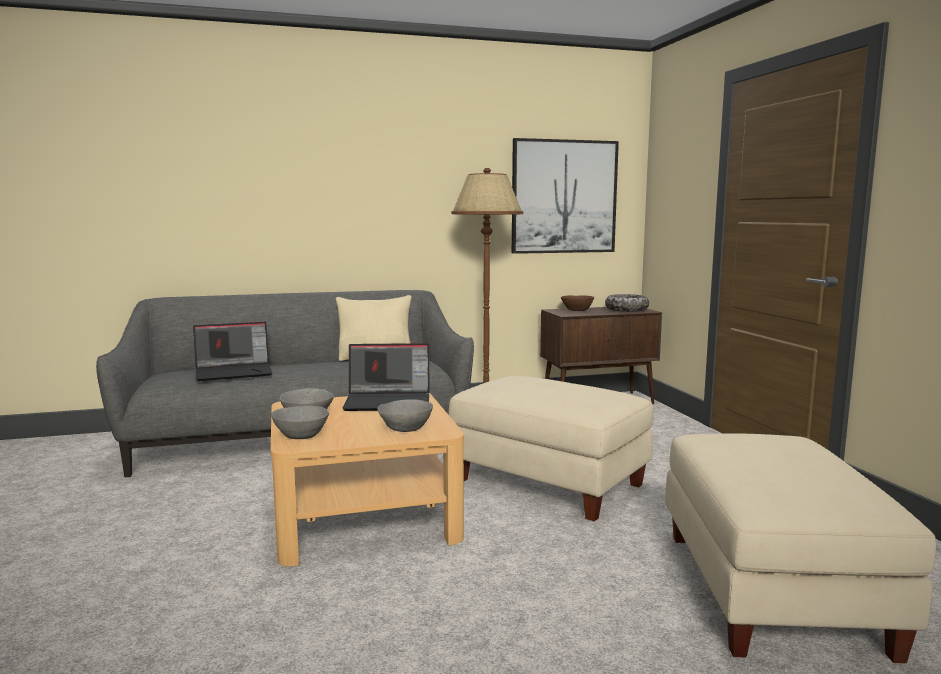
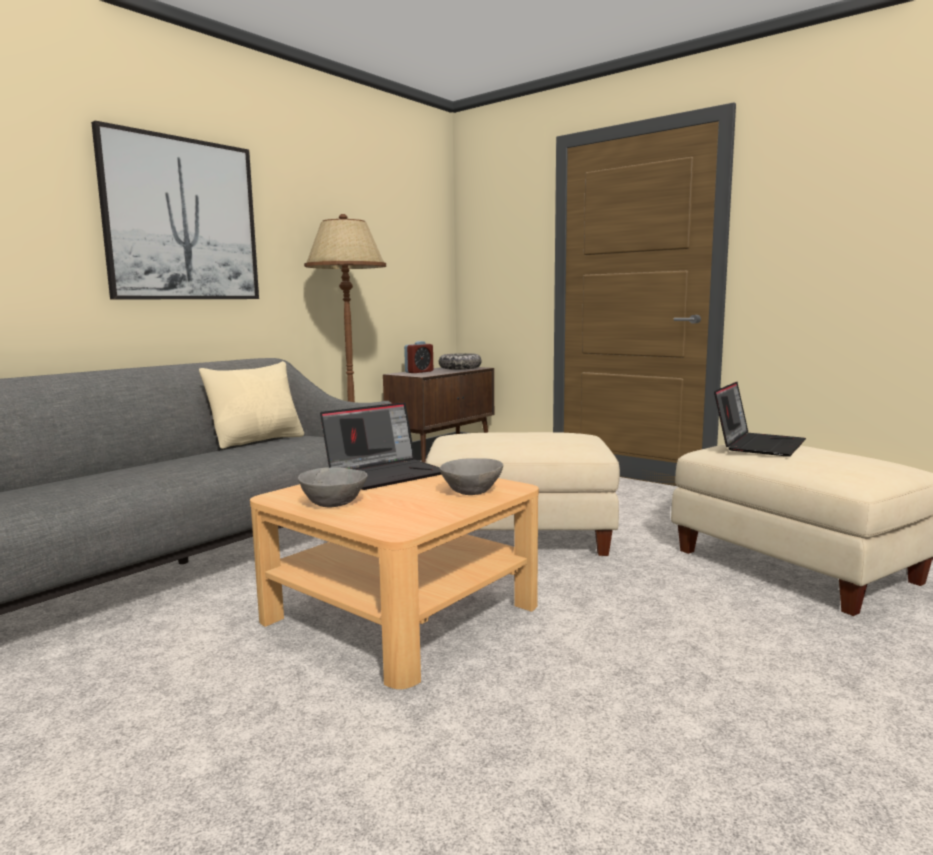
camera: 35 degrees left, 0 degrees up
(235, 372) = (106, 479): laptop -> laptop (758, 445)
(302, 436) = (381, 520): grey bowl -> none
(564, 197) = (393, 253): picture -> picture (182, 220)
(577, 310) = (419, 372): brown bowl -> alarm clock

